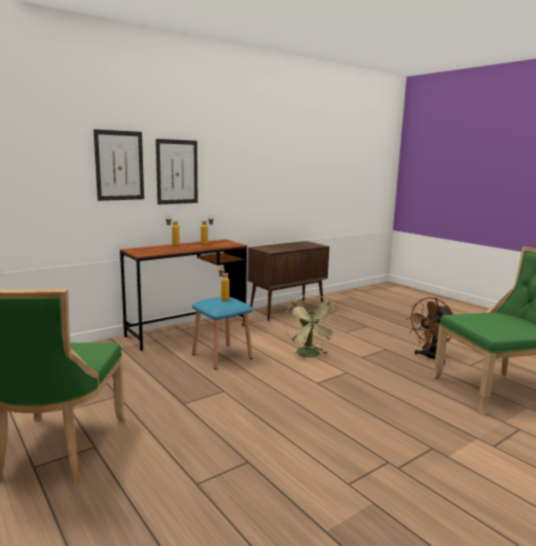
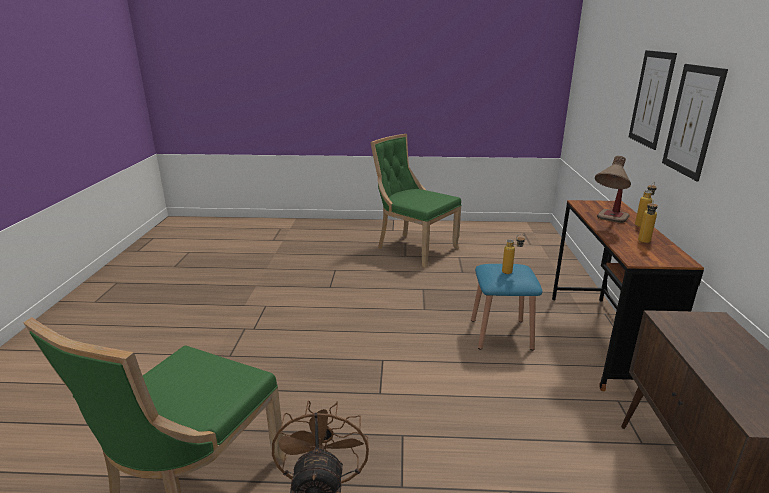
camera: 130 degrees right, 10 degrees up
(179, 249) = (609, 222): none -> table lamp
(310, 355) = (450, 393): green fan -> none

